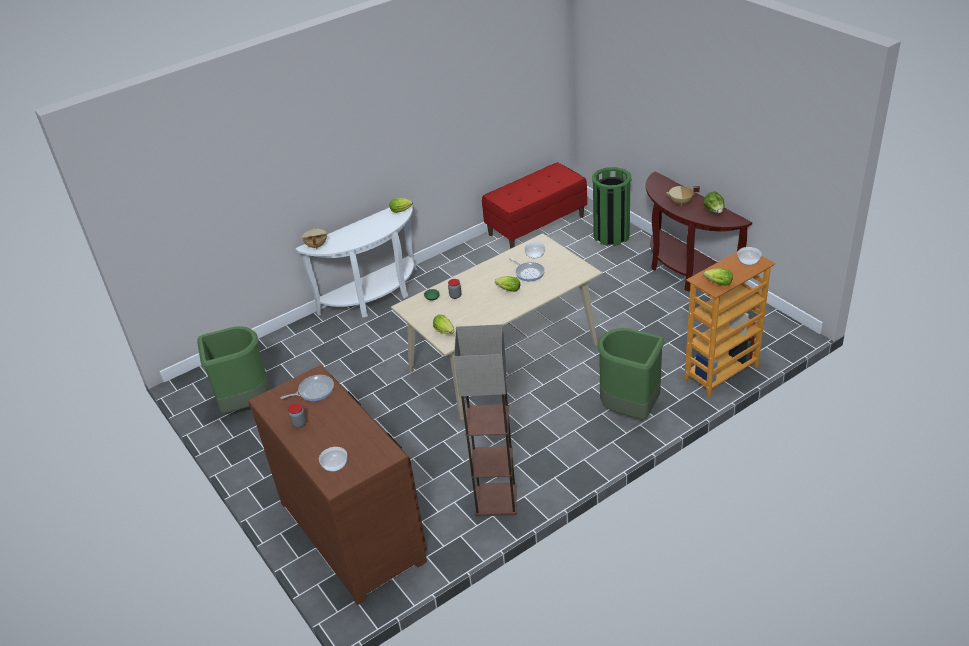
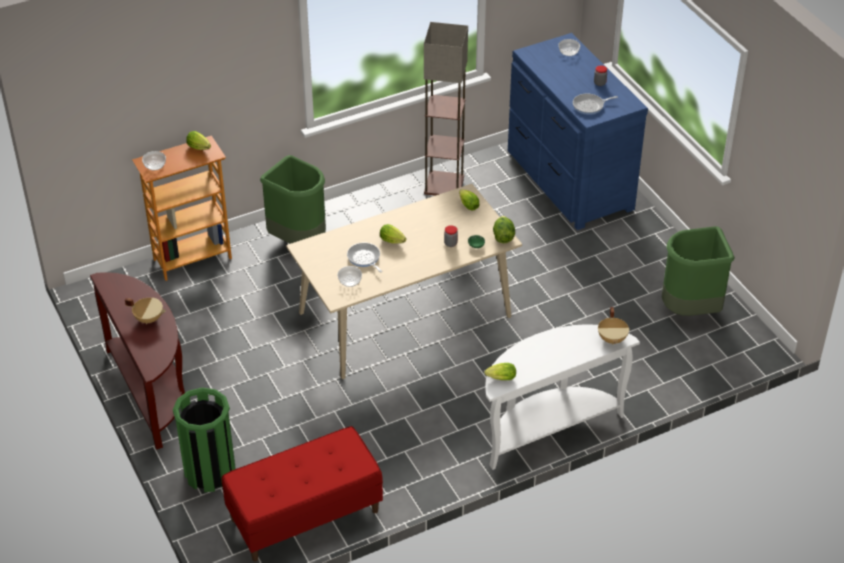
camera: 175 degrees left, 5 degrees up
(354, 529) = (568, 181): brown dresser -> blue dresser
(714, 211) = (120, 297): lettuce -> lettuce (503, 237)

